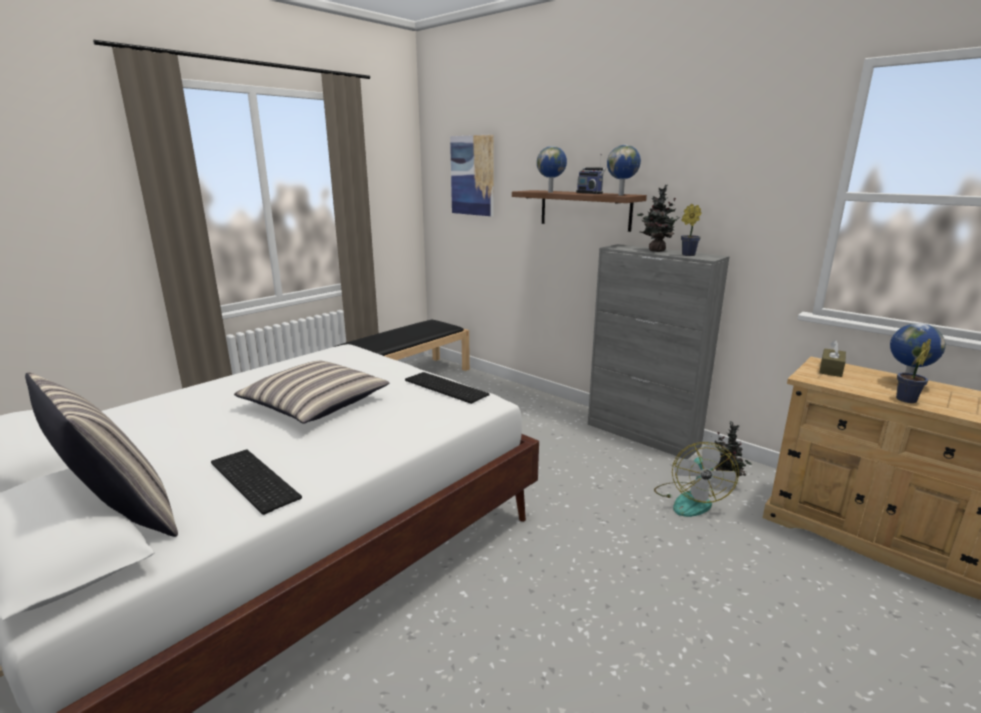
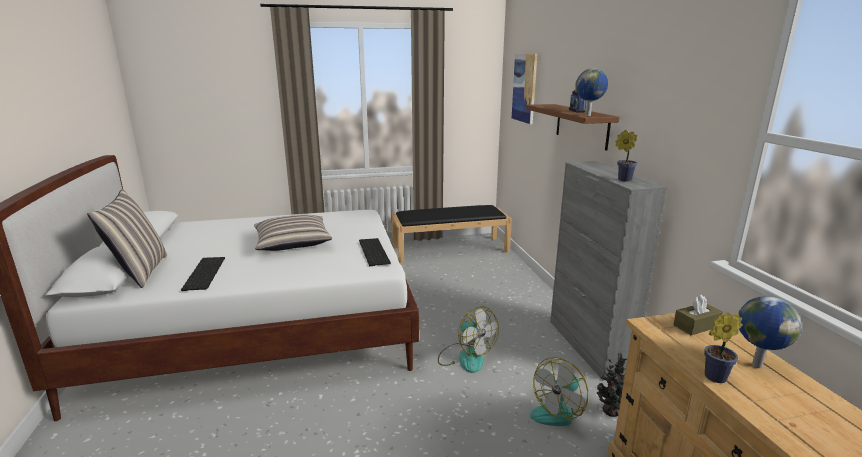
camera: 35 degrees right, 0 degrees up
(551, 192) = (549, 108): globe -> none
(558, 485) = (465, 357): none -> fan
(655, 250) = (606, 171): potted plant -> none

